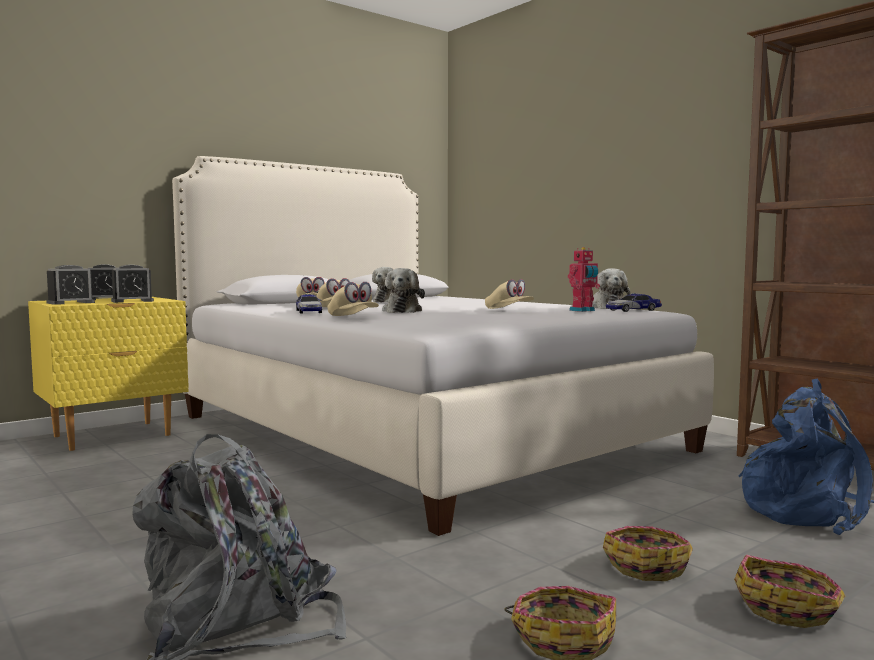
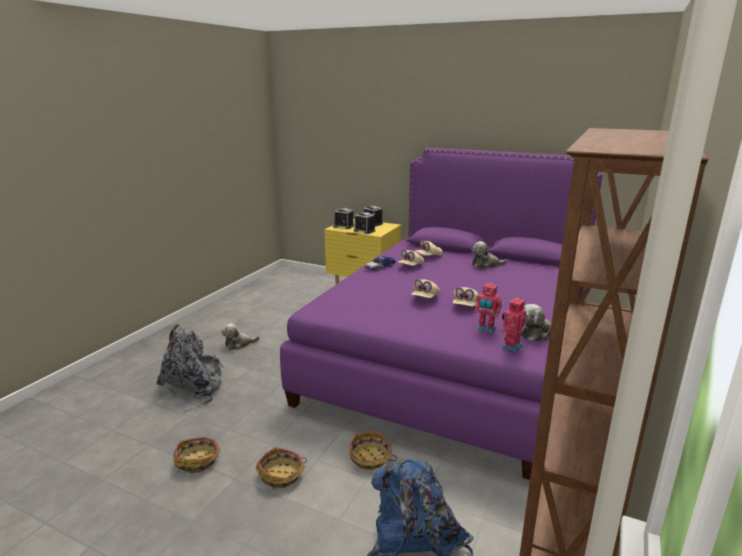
camera: 65 degrees right, 15 degrees up
(353, 317) = (356, 282): beige cap -> beige cap (425, 298)
(402, 311) = (407, 284): plush toy -> plush toy (239, 344)
(418, 432) = (452, 356): white bed -> purple bed
(633, 310) = (510, 346): toy car -> toy robot
(787, 607) = (248, 529): basket -> basket (370, 458)

